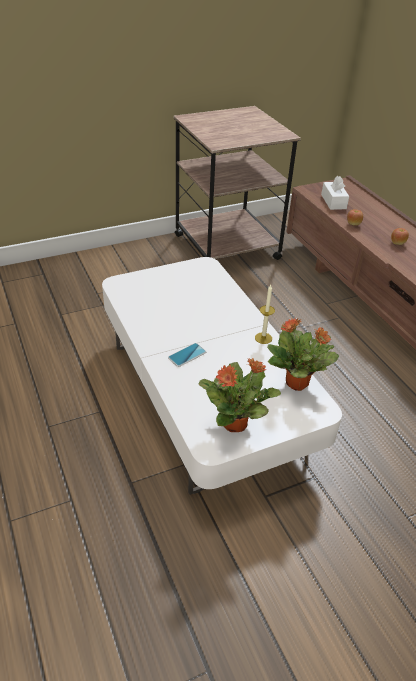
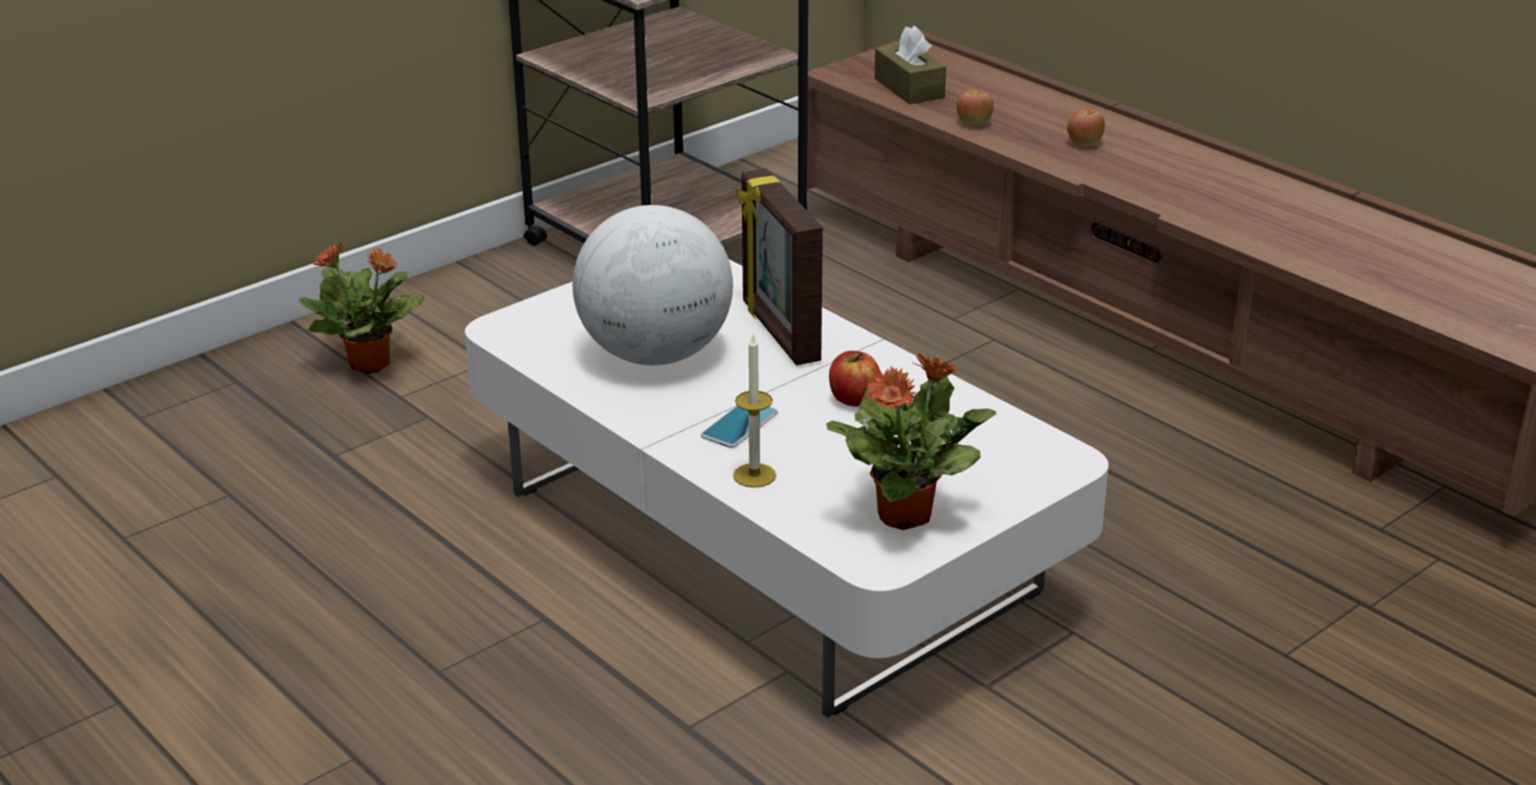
camera: 15 degrees left, 10 degrees down
(170, 310) = (655, 355): none -> globe
(226, 310) = (778, 332): none -> picture frame
(242, 353) = (854, 399): none -> apple
(263, 338) = (884, 366): candle -> candle (754, 475)
(297, 383) = (995, 427): potted plant -> potted plant (371, 365)
(333, 202) = (909, 88): white tissue box -> brown tissue box

